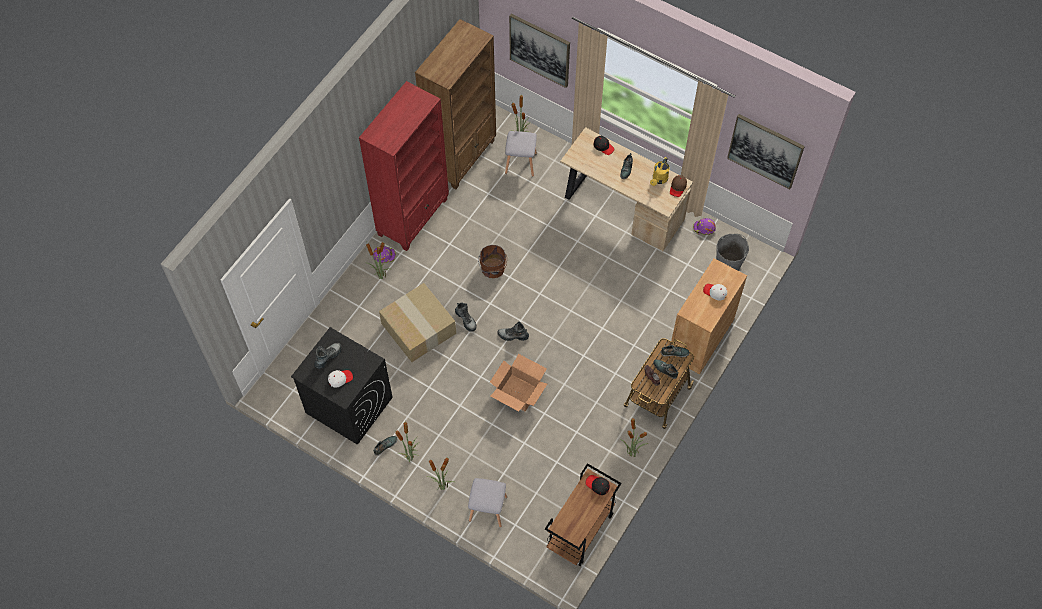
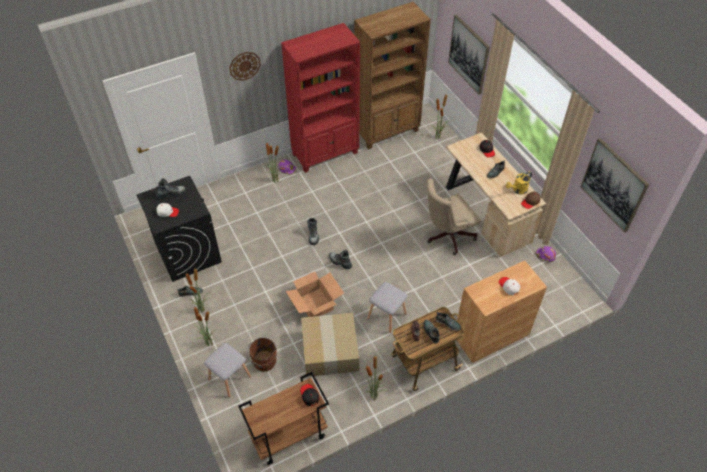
camera: 30 degrees right, 10 degrees down
(330, 180) = (244, 66): none -> wall clock
(417, 328) = (274, 225): cardboard box -> cardboard box (329, 350)
(492, 269) = (357, 211): brown bucket -> brown bucket (264, 362)
(520, 162) = (427, 152): grey stool -> grey stool (387, 315)
(599, 253) = (447, 236): none -> beige office chair
(728, 264) = (550, 290): grey bucket -> none

